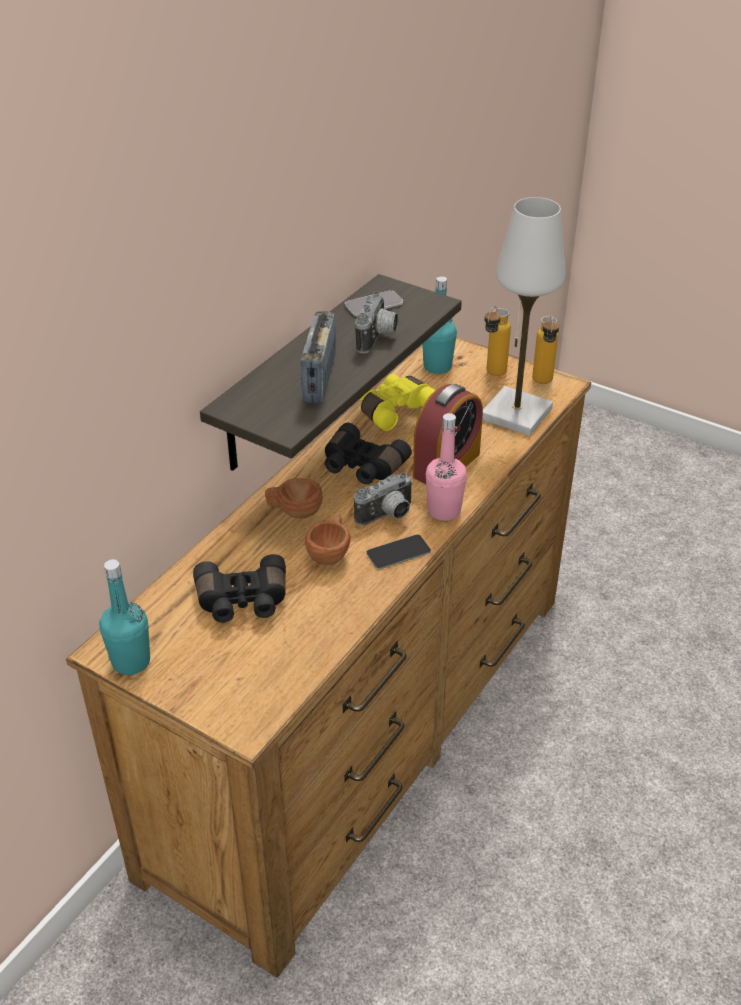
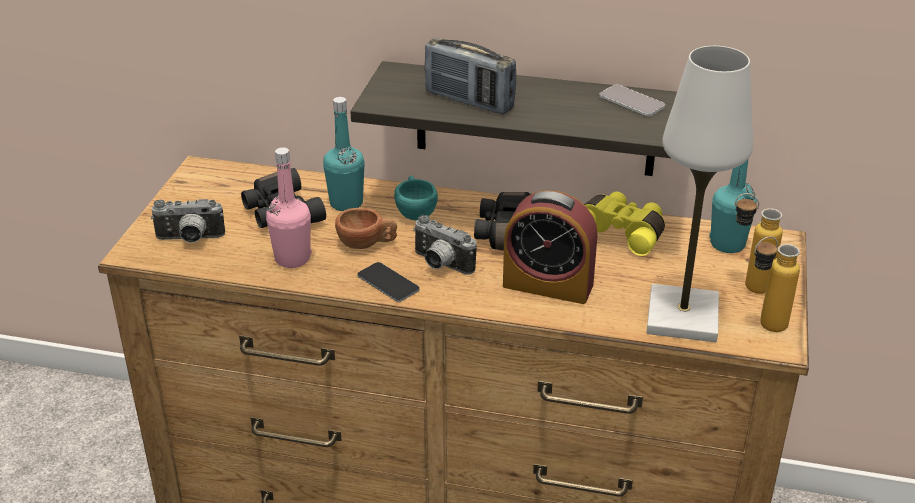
camera: 70 degrees right, 5 degrees down
(131, 662) = (190, 182): turquoise bottle -> turquoise bottle (346, 203)
(294, 512) = (415, 211): brown cup -> turquoise cup
(319, 379) = (469, 101): radio -> radio turned 135 degrees counterclockwise
(378, 338) = (568, 116): camera -> camera (190, 240)
(444, 511) = (469, 298): pink bottle -> pink bottle (292, 258)

